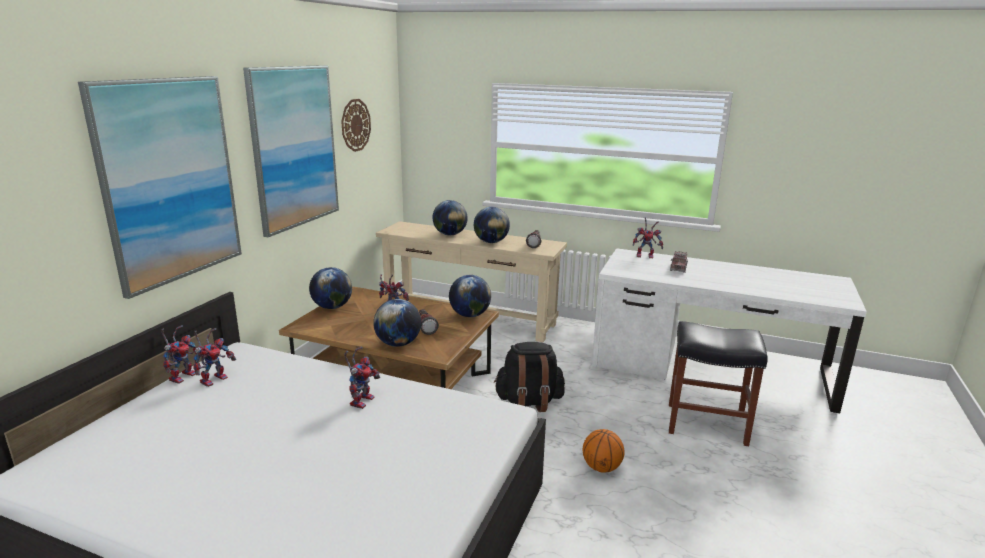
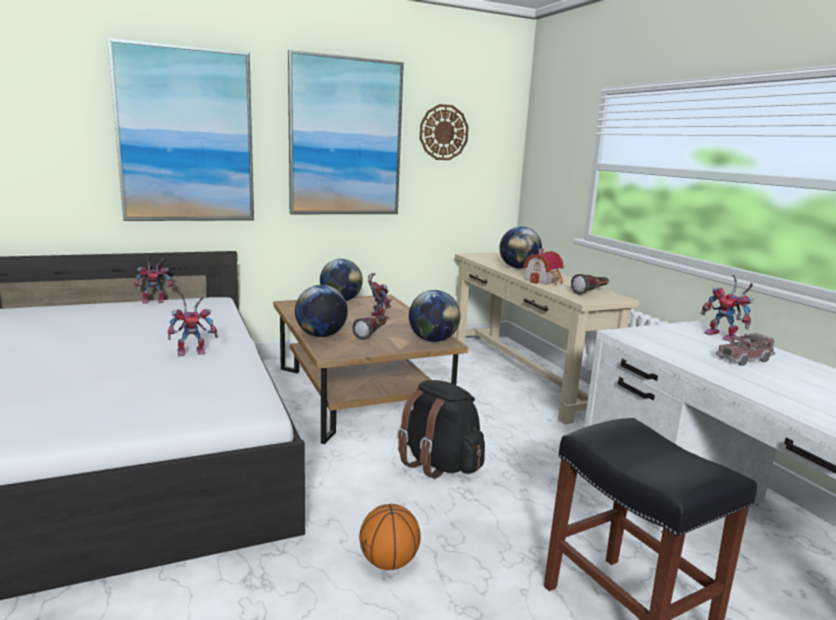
camera: 45 degrees right, 5 degrees down
(214, 378) = (163, 308): toy robot -> none
(491, 242) = (544, 280): globe -> toy house

